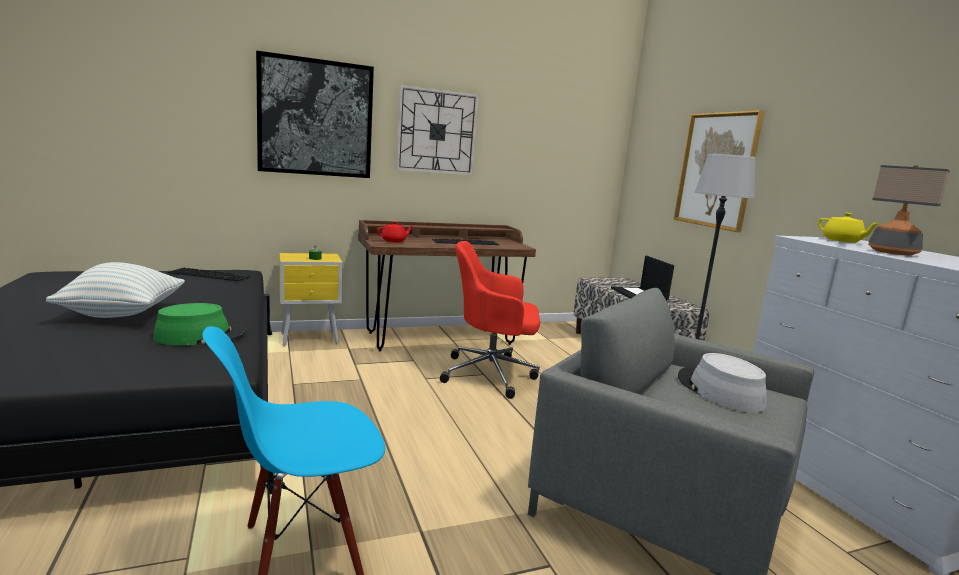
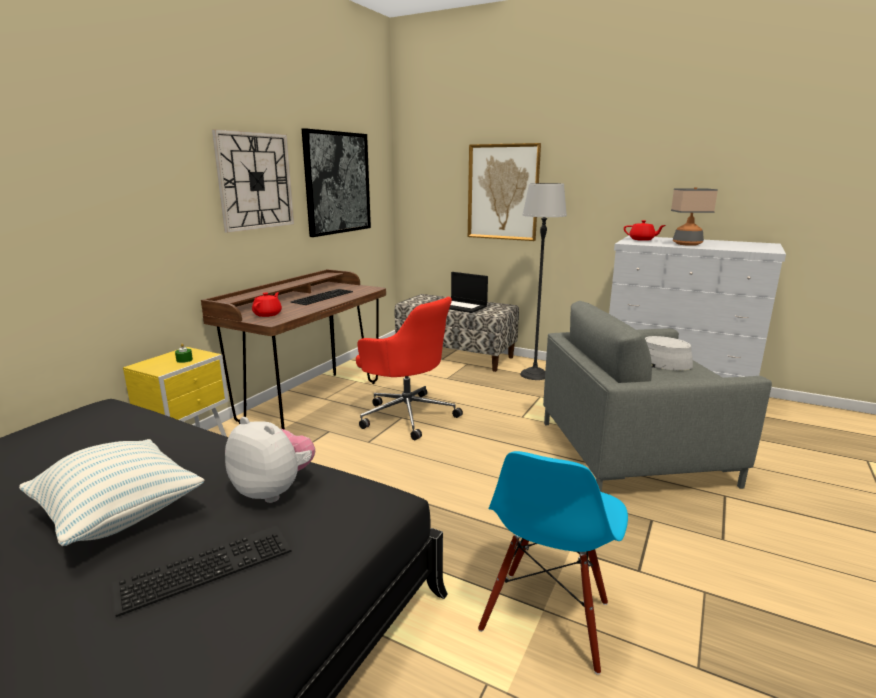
camera: 40 degrees left, 5 degrees up
(201, 336) = (274, 490): green hat -> plush toy
(211, 274) = (78, 424): keyboard -> keyboard (206, 564)
(316, 118) = (129, 182): picture -> picture (337, 183)
(491, 374) = (407, 415): red office chair -> red office chair turned 105 degrees counterclockwise
(842, 241) = (642, 239): yellow teapot -> red teapot

